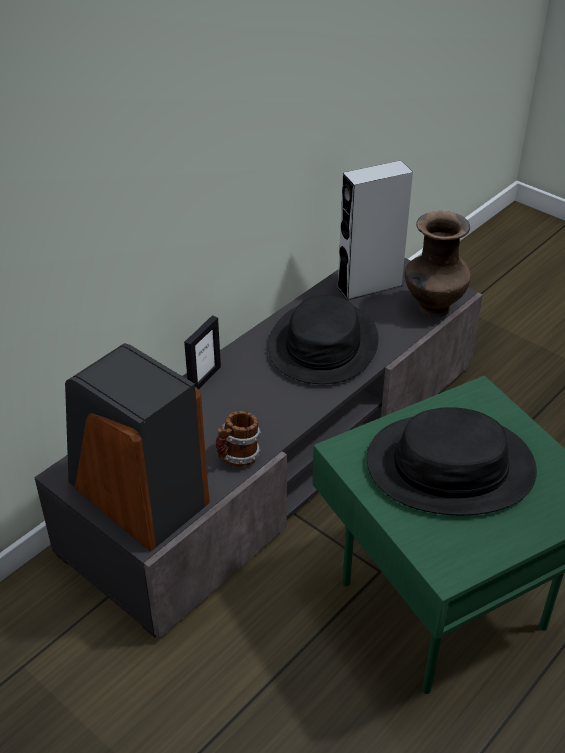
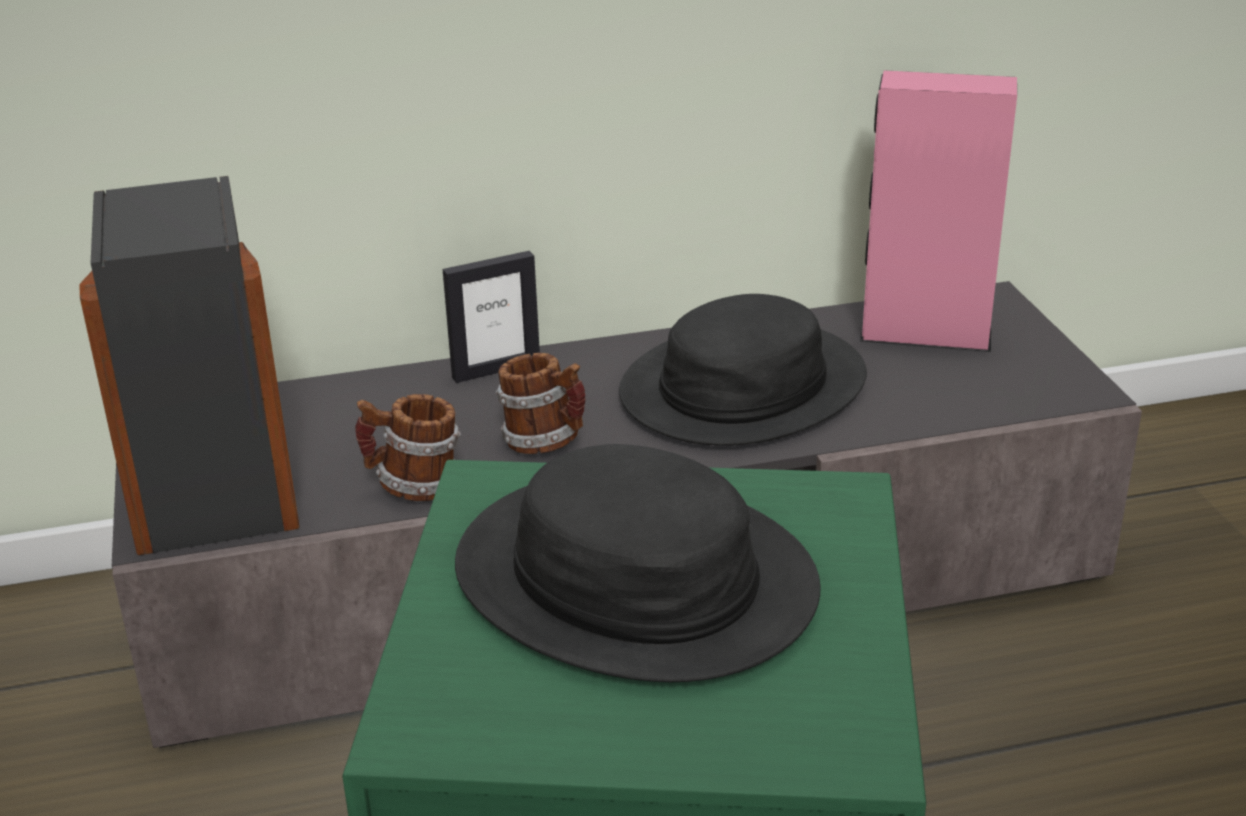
camera: 35 degrees right, 10 degrees down
(270, 409) = (546, 442): none -> mug
(369, 286) = (925, 334): grey speaker -> pink speaker
(432, 309) = (1009, 400): brown vase -> none

